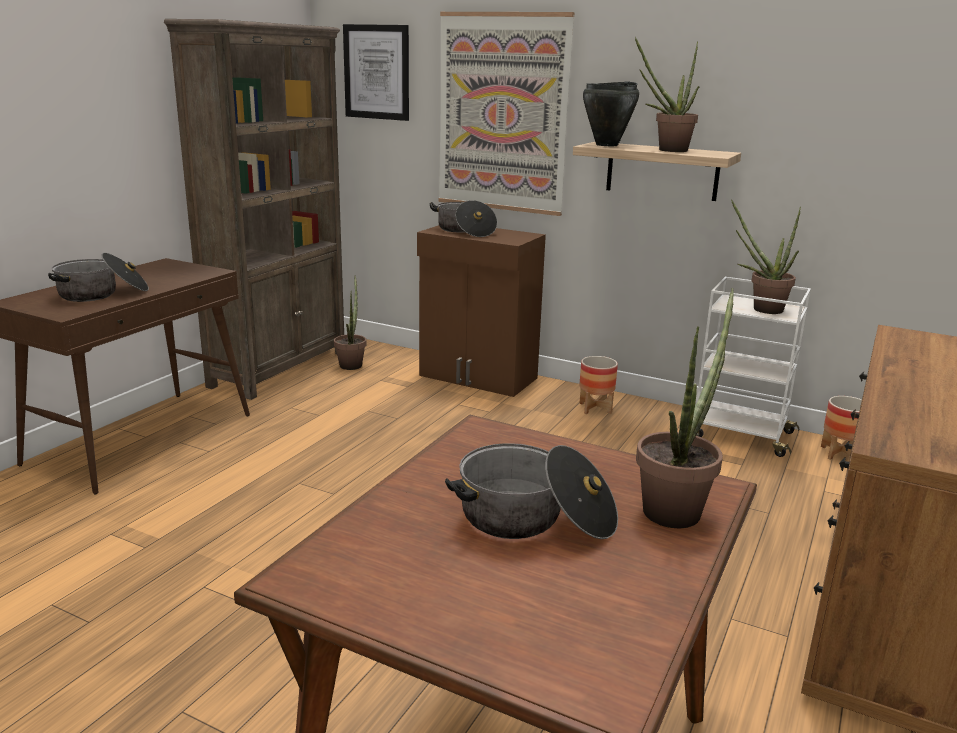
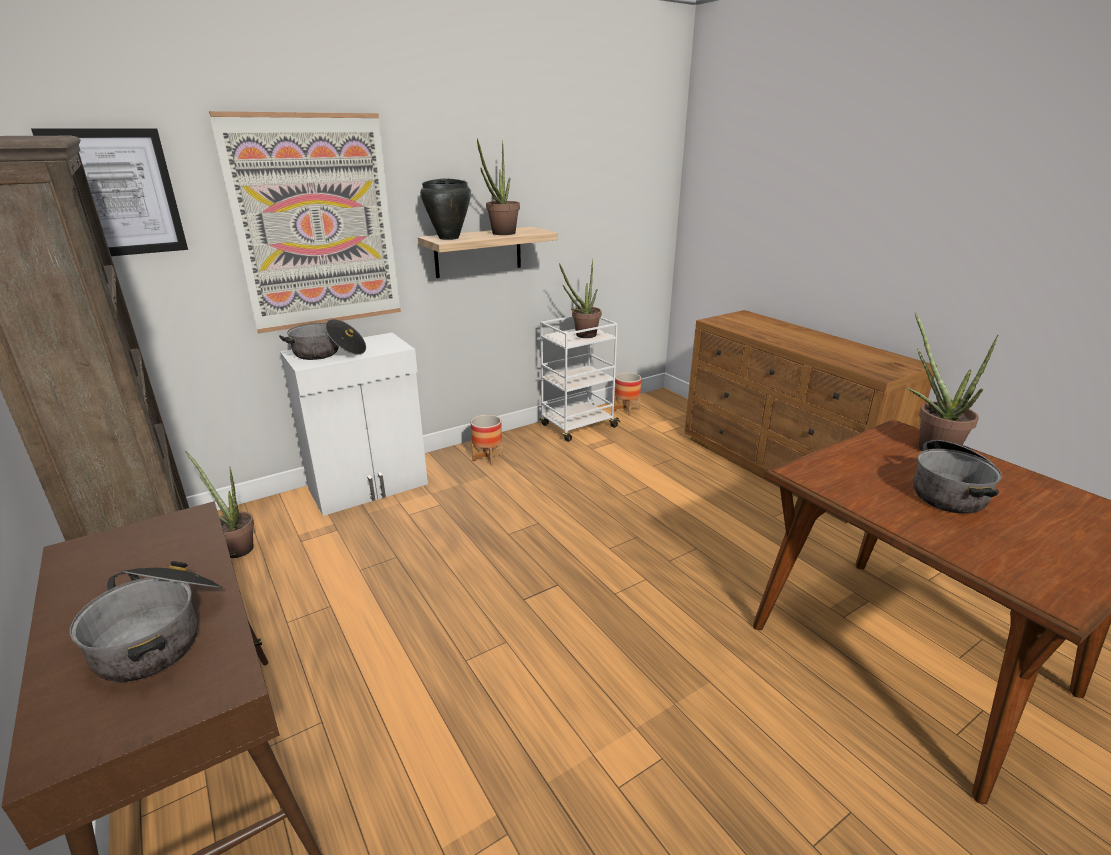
camera: 60 degrees left, 5 degrees up
(478, 377) = (370, 487): brown cabinet -> white cabinet

